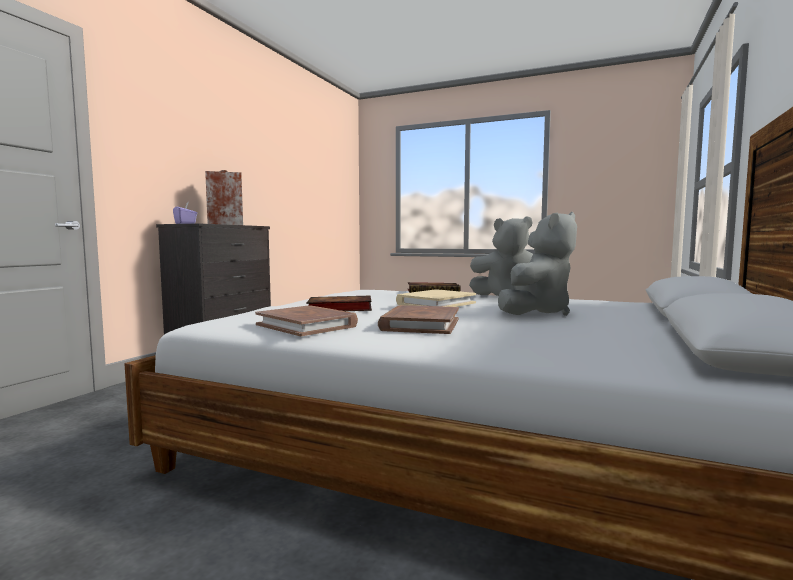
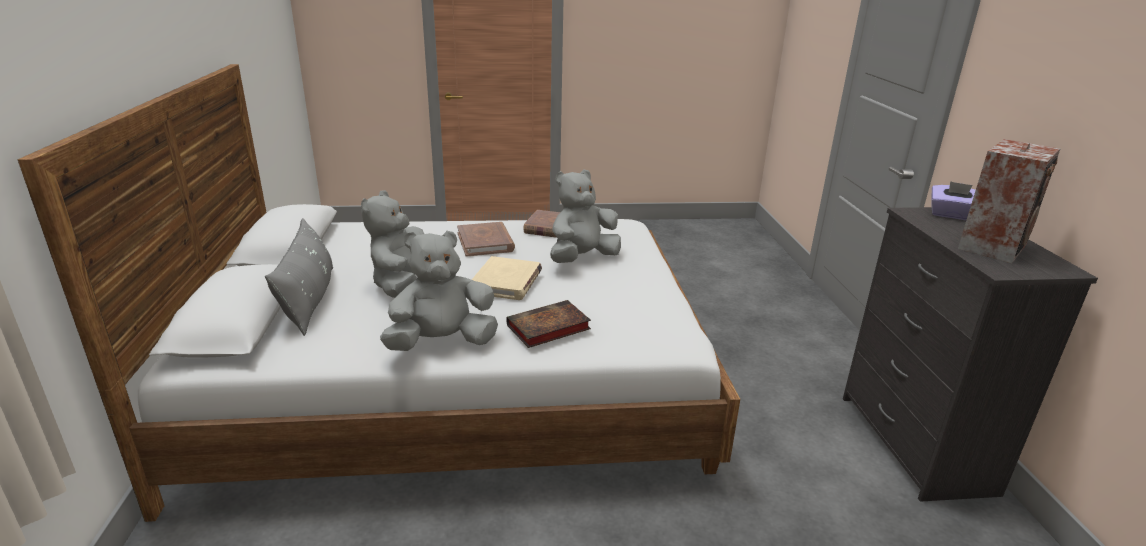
camera: 150 degrees right, 20 degrees up
(338, 309) = (582, 258): book -> grey plush toy
(635, 314) = (309, 299): none -> grey pillow

